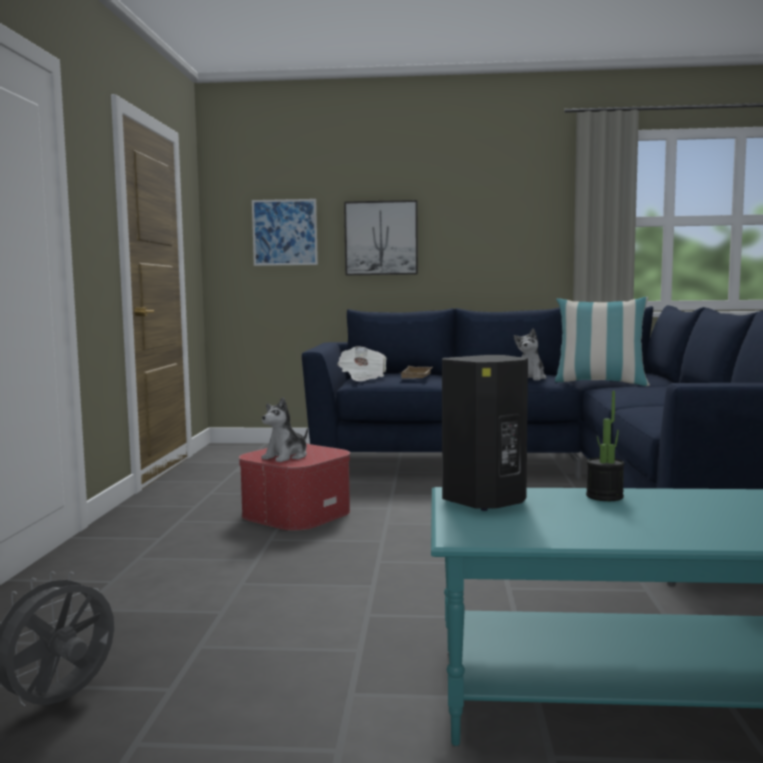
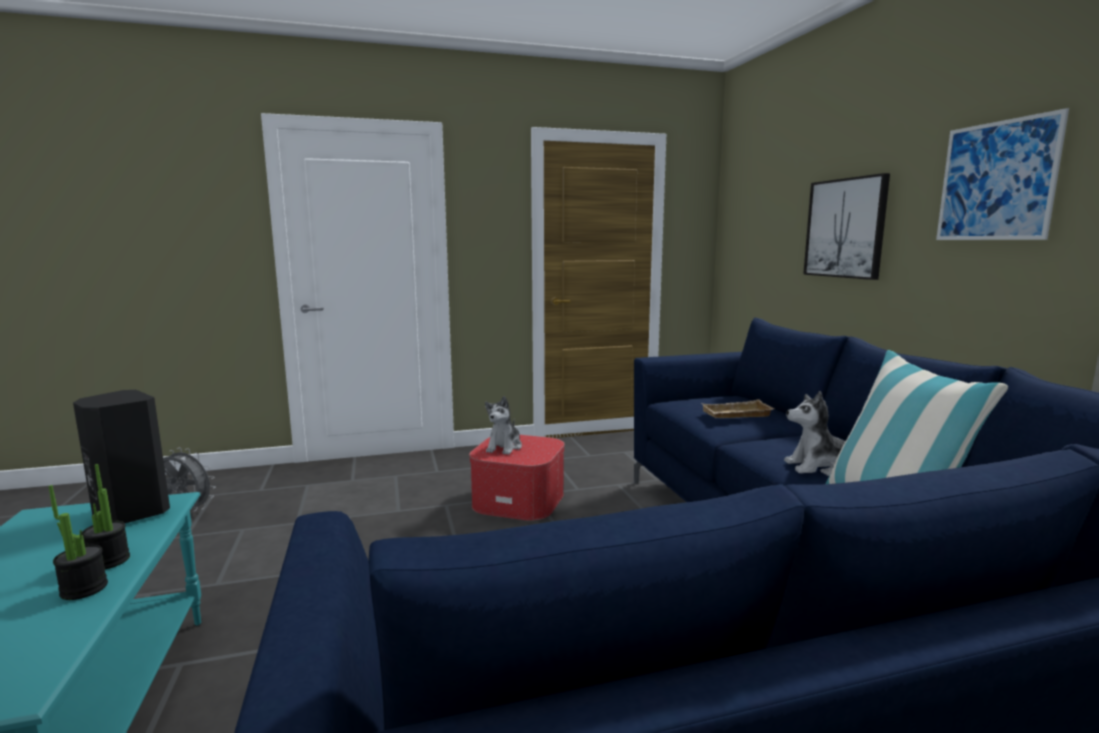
camera: 70 degrees right, 5 degrees up
(284, 232) = (766, 222): picture -> picture (996, 181)
(286, 457) = (504, 447): plush toy -> plush toy turned 90 degrees counterclockwise
(362, 378) = (693, 399): newspaper -> none
(657, 497) = (84, 589): none -> potted plant

